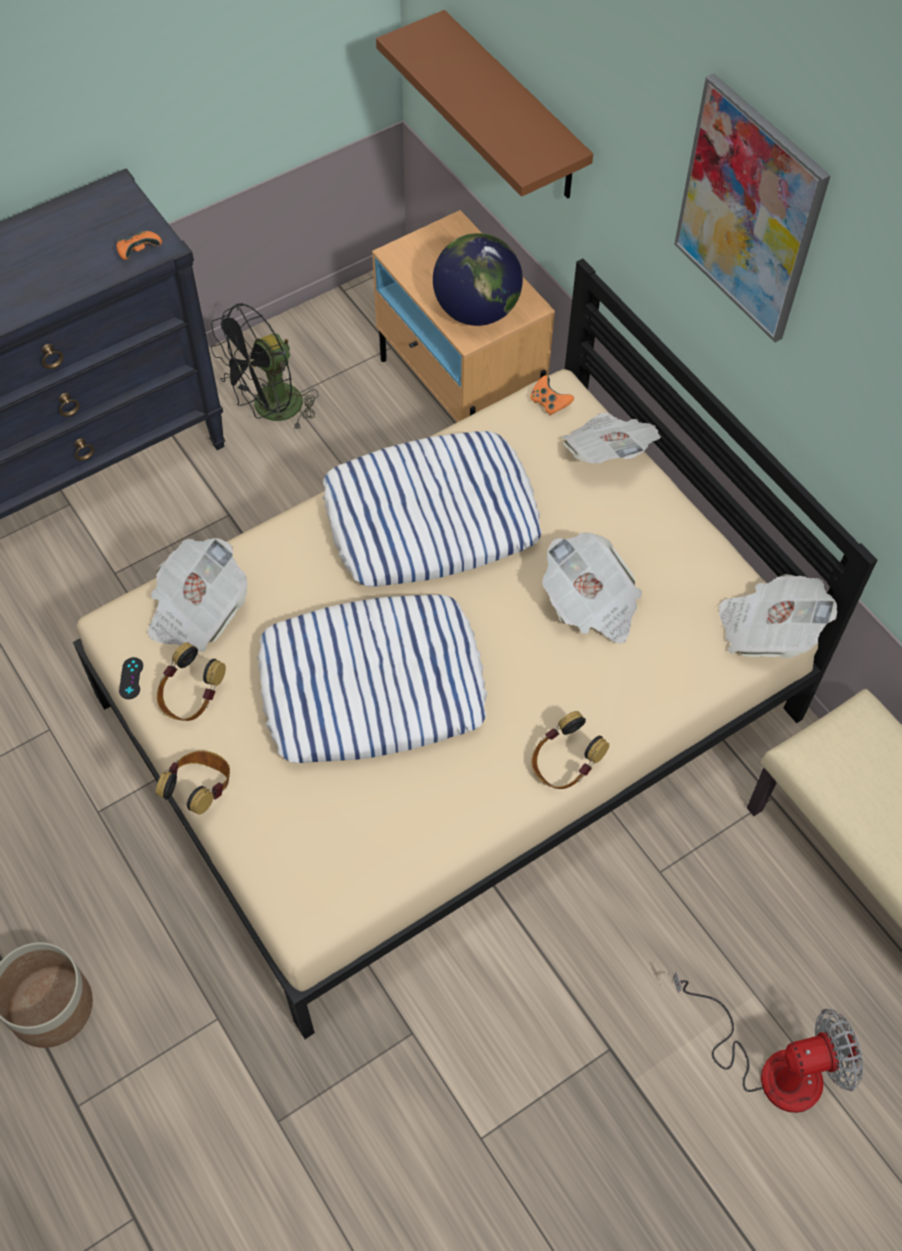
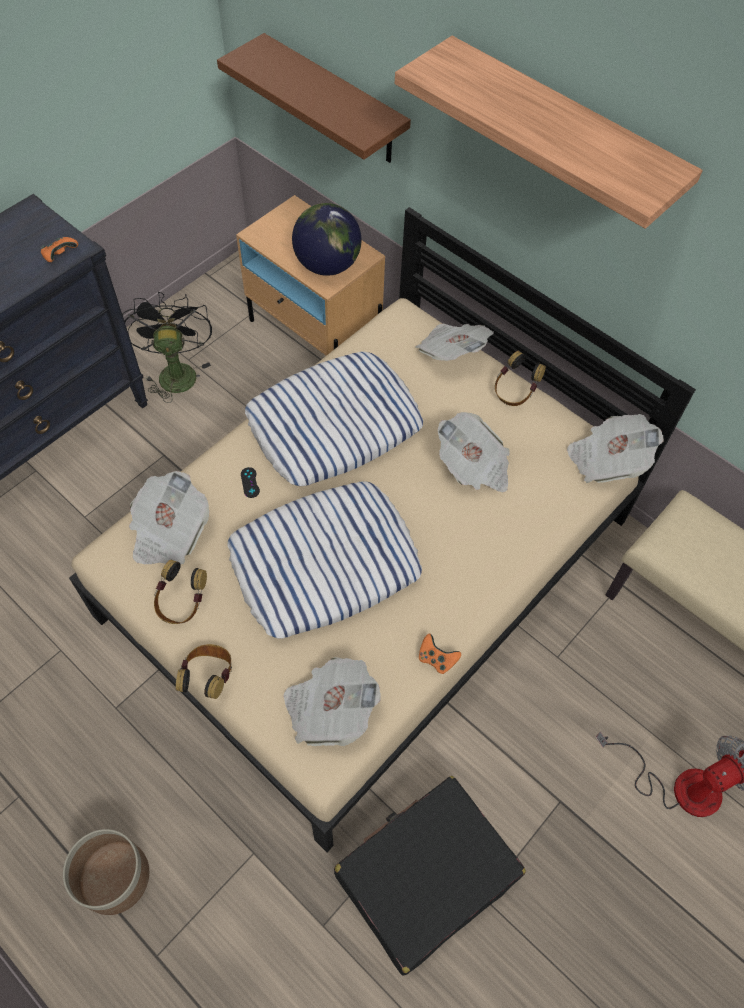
camera: 15 degrees left, 0 degrees up
(131, 678) = (128, 598): black game controller -> black game controller (250, 482)
(270, 410) = (175, 371): black fan -> black fan turned 135 degrees clockwise
(331, 858) = (329, 709): none -> newspaper
(415, 1096) = (425, 877): none -> black suitcase
(549, 403) = (398, 324): orange game controller -> orange game controller (436, 658)
(564, 765) = (489, 594): headphones -> headphones (514, 392)
(749, 211) = (562, 131): picture -> shelf

